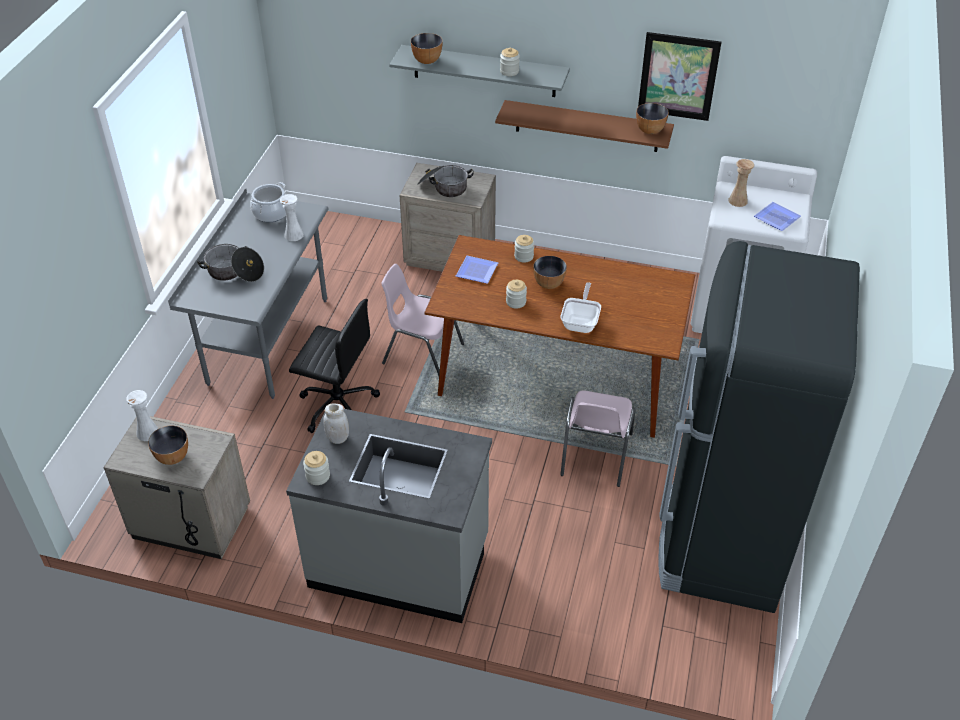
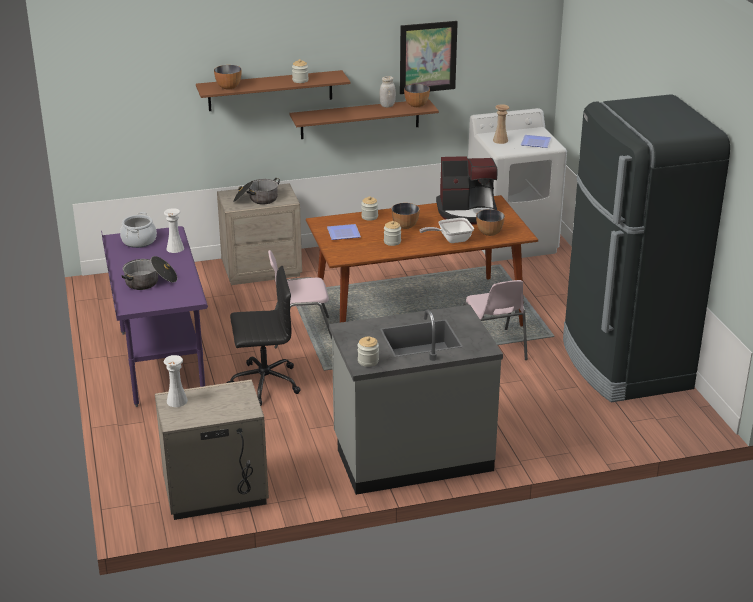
camera: 30 degrees left, 15 degrees down
(173, 457) = (216, 407): bowl -> bowl (489, 233)
(268, 341) = (161, 364): grey desk -> purple desk
(338, 438) = (358, 338): white jar -> white jar (387, 105)
(484, 71) = (270, 90): grey shelf -> brown shelf
(581, 322) = (451, 239): frying pan -> frying pan turned 90 degrees counterclockwise
(634, 287) = (467, 212): none -> coffee machine

